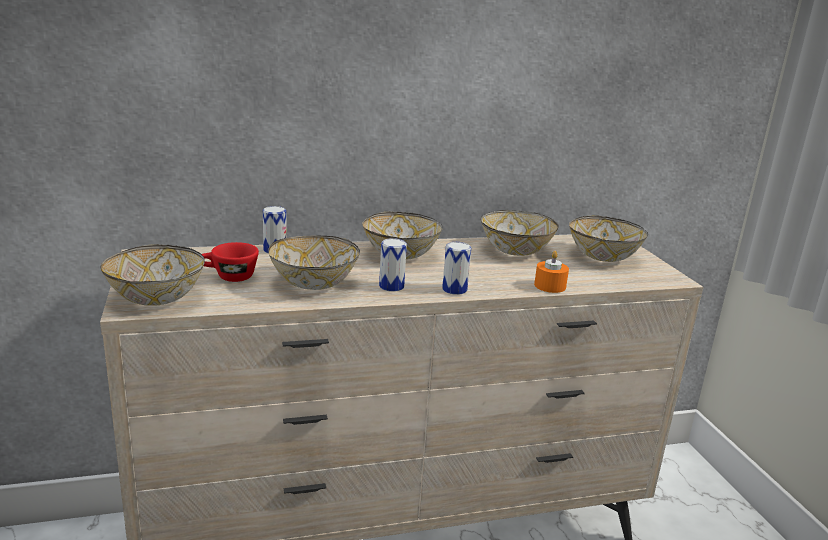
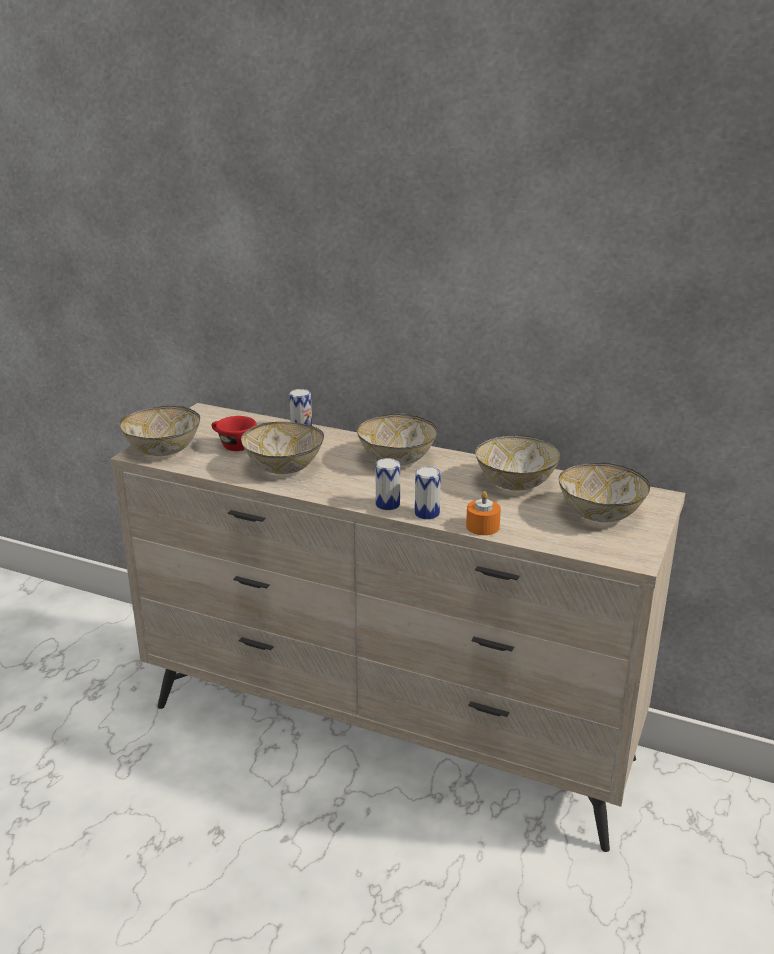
camera: 40 degrees right, 5 degrees up
(391, 286) = (340, 486): can -> can (427, 513)

